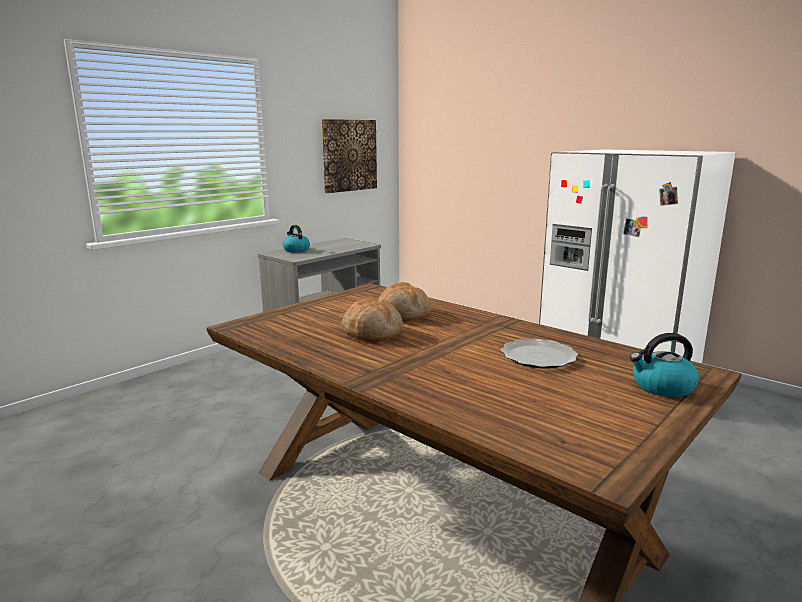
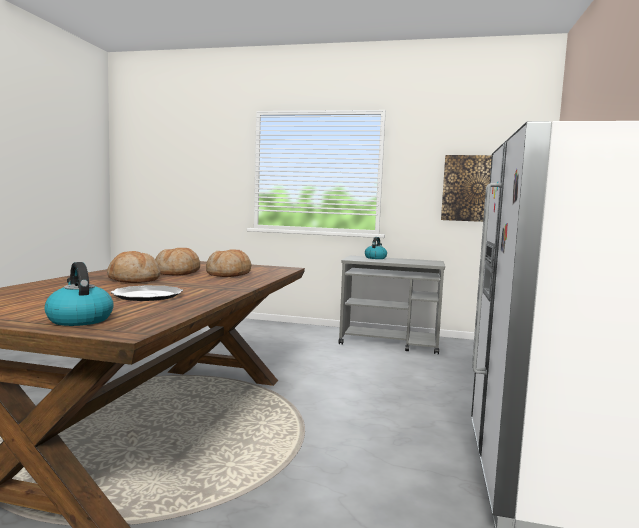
camera: 60 degrees right, 10 degrees down
(418, 356) = (133, 279): none -> bread

